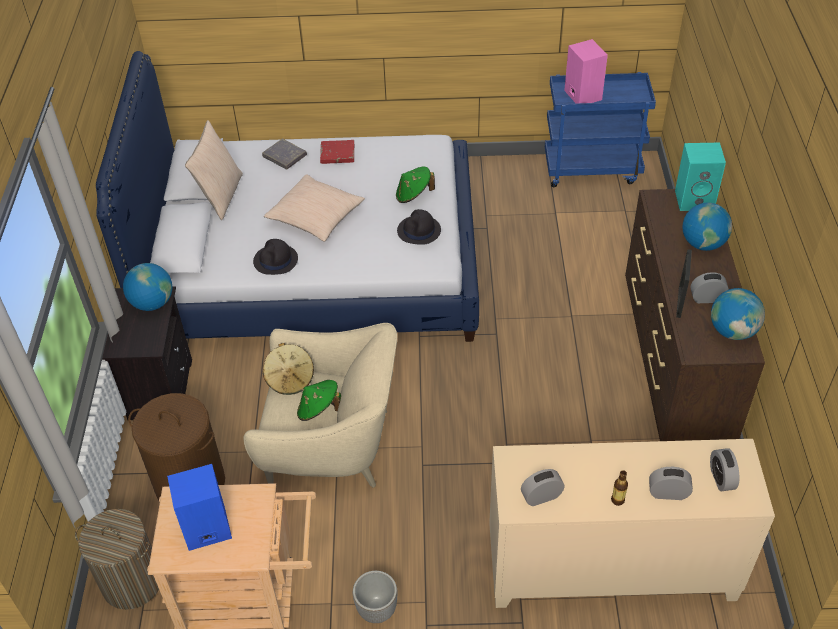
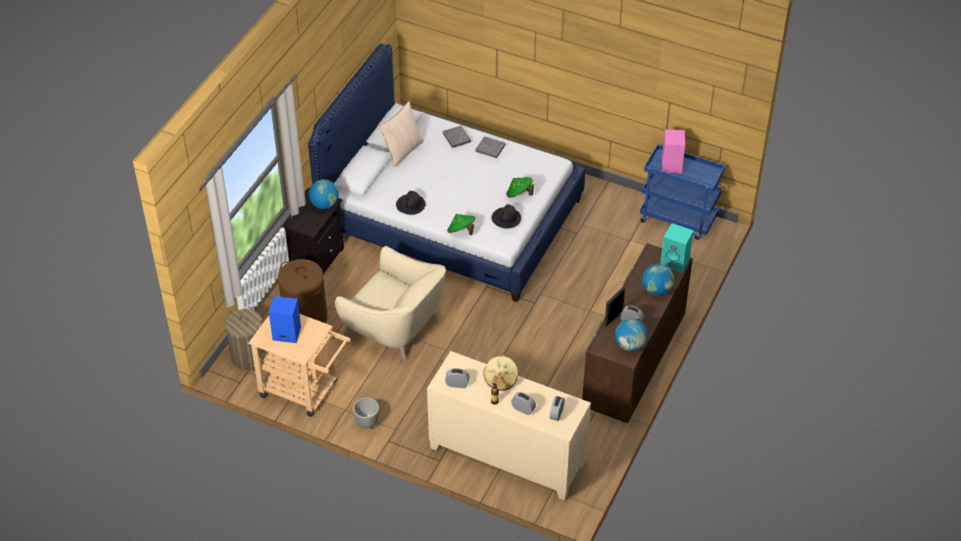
camera: 25 degrees right, 0 degrees up
(290, 379) = (382, 279): beige hat -> beige hat (501, 380)
(316, 216) = (451, 186): beige pillow -> none
(319, 410) = (387, 302): green hat -> green hat (461, 231)
(337, 154) = (490, 148): red book -> grey book

